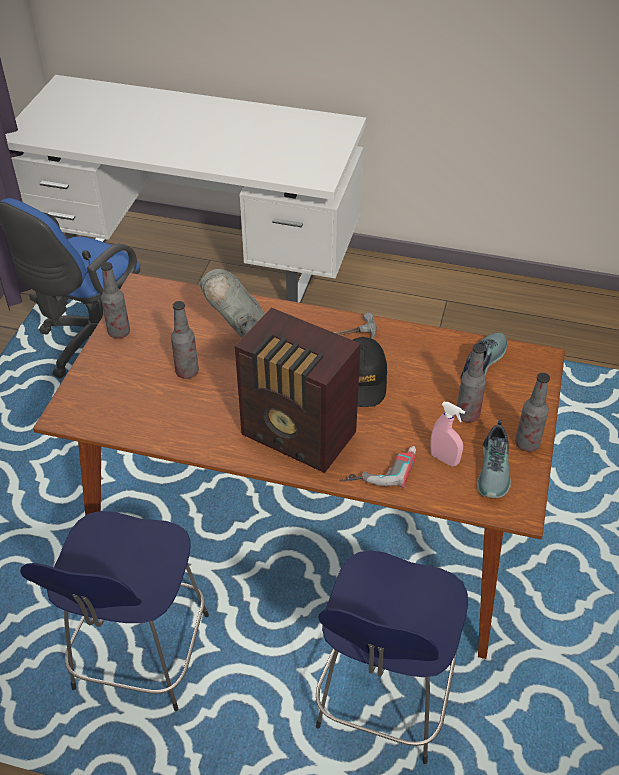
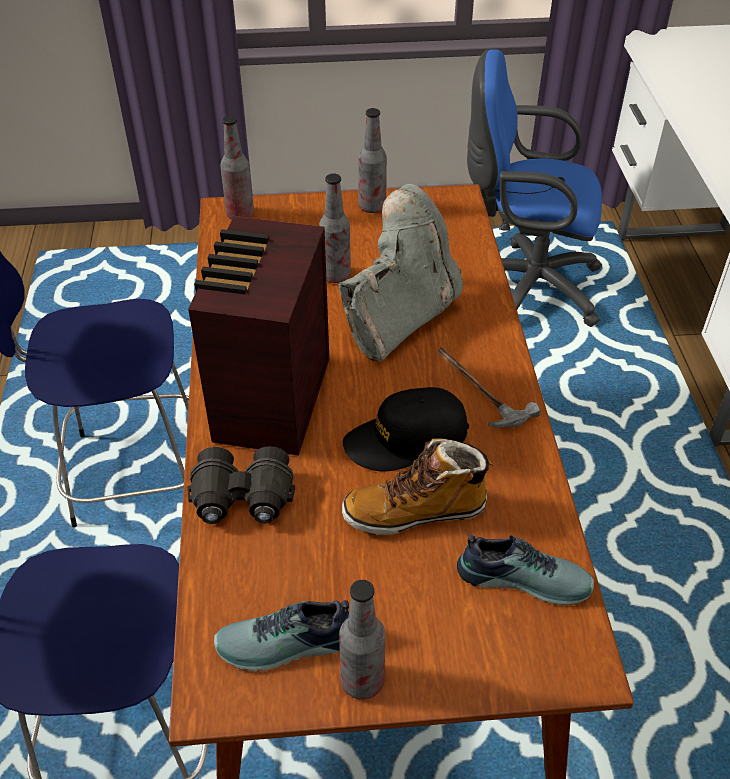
camera: 70 degrees right, 0 degrees up
(380, 468) = (243, 499): power drill -> black binoculars
(420, 391) = (415, 511): none -> boot
(444, 459) = (286, 572): pink spray bottle -> none
(467, 415) = (392, 582): bottle -> bottle (240, 214)

